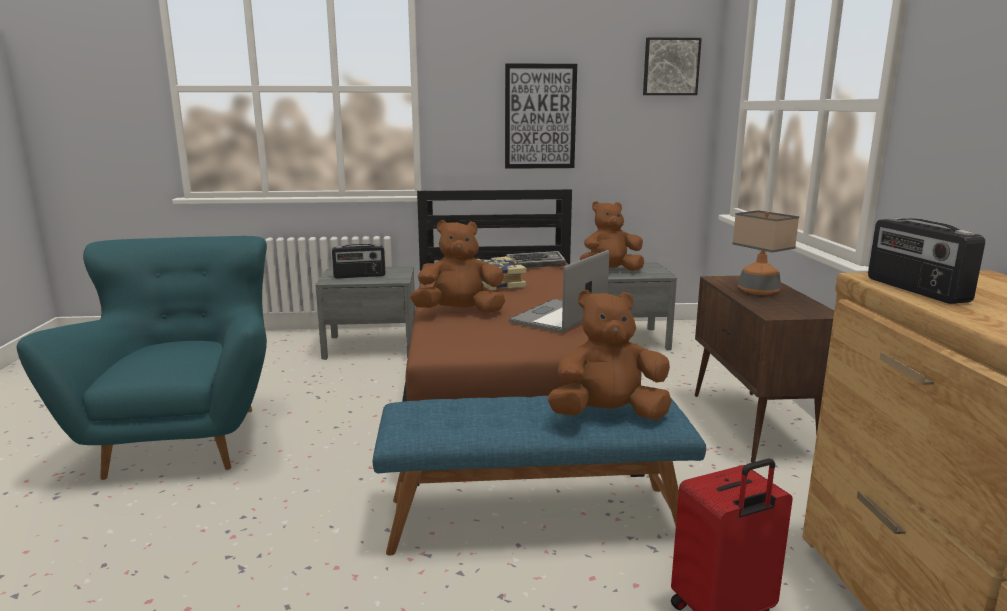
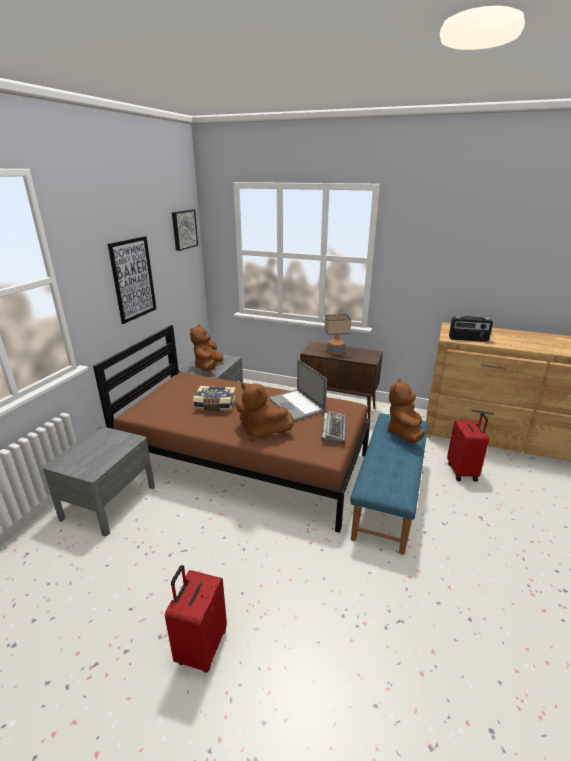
camera: 65 degrees left, 10 degrees up
(187, 439) = (201, 647): turquoise armchair -> red suitcase
(359, 276) = (96, 455): radio -> none
(459, 312) = (261, 432): brown plush toy -> brown plush toy turned 75 degrees counterclockwise
(535, 265) = (188, 383): keyboard -> keyboard (333, 430)

